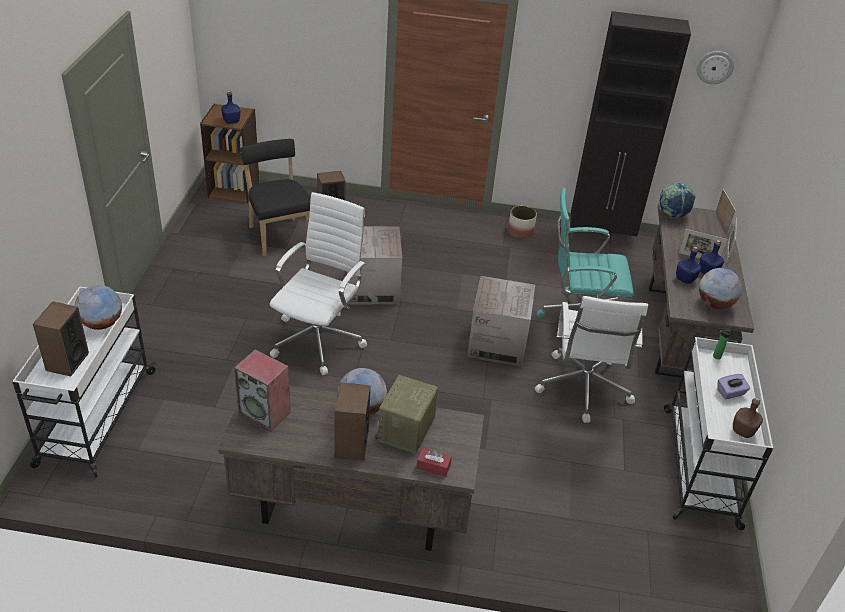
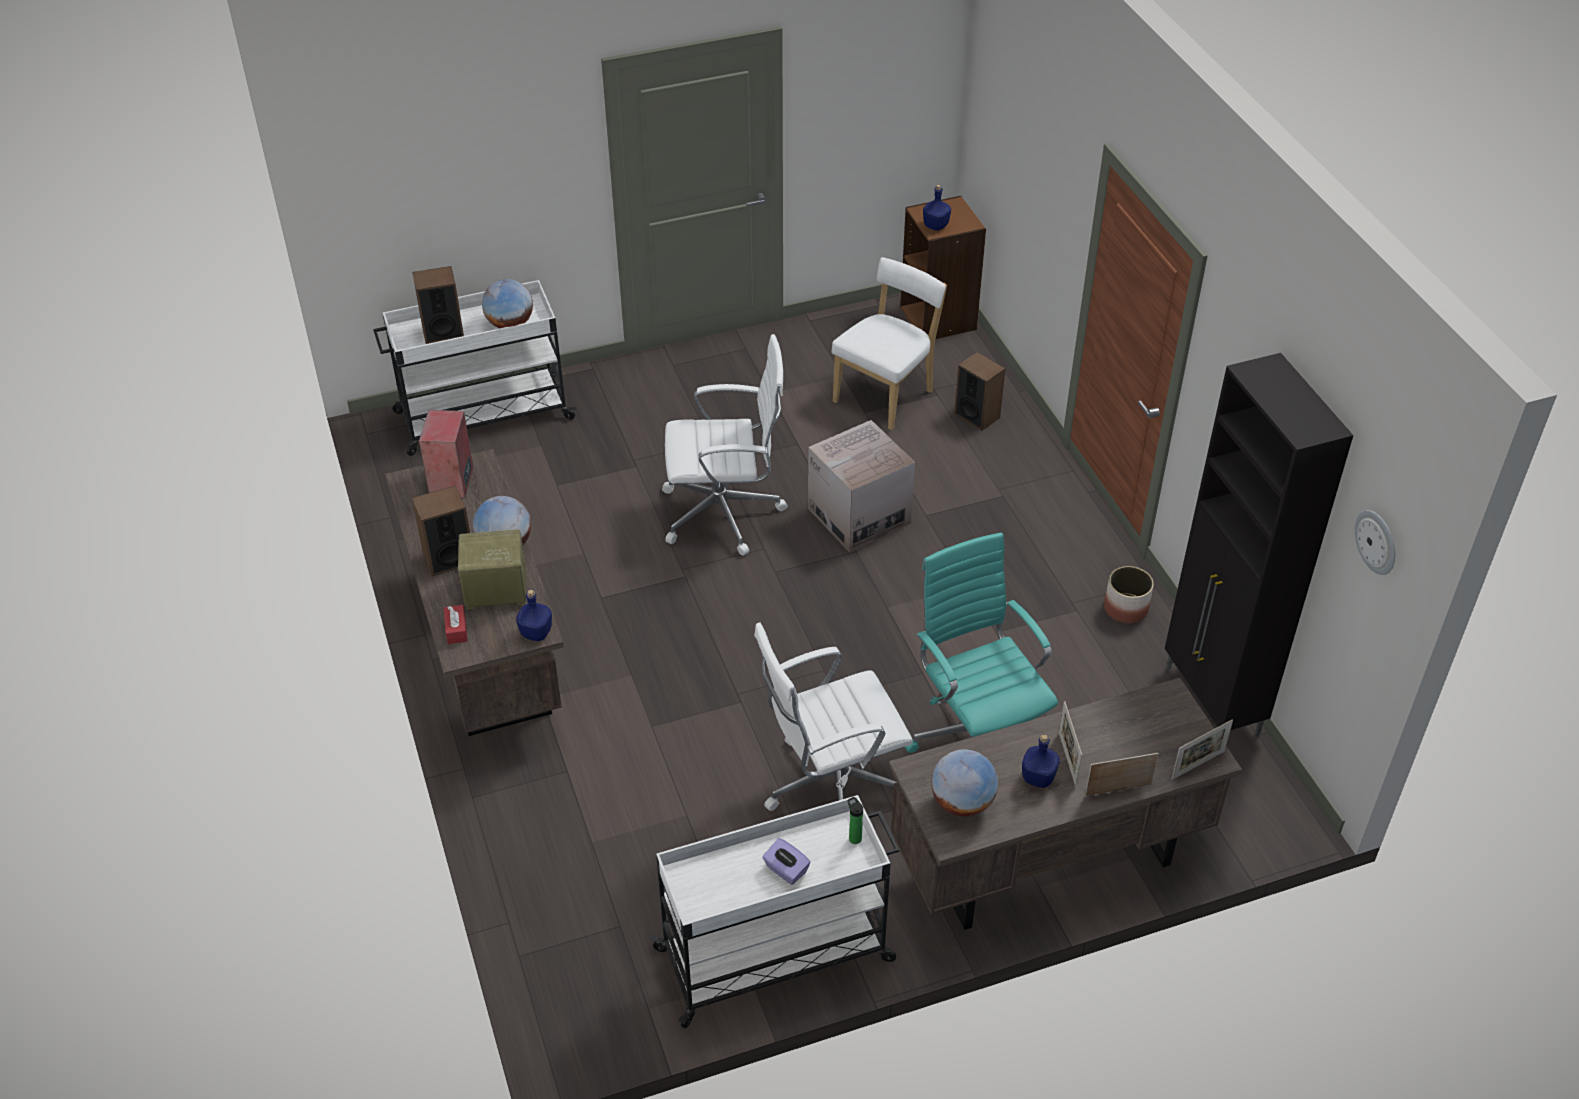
camera: 65 degrees right, 5 degrees up
(279, 234) = (886, 394): black chair -> white chair
(497, 343) = (852, 671): cardboard box -> none
(672, 215) = (1157, 701): globe -> none
(685, 279) = (995, 756): blue bottle -> blue bottle (536, 633)
(743, 431) = (715, 899): brown bottle -> none

